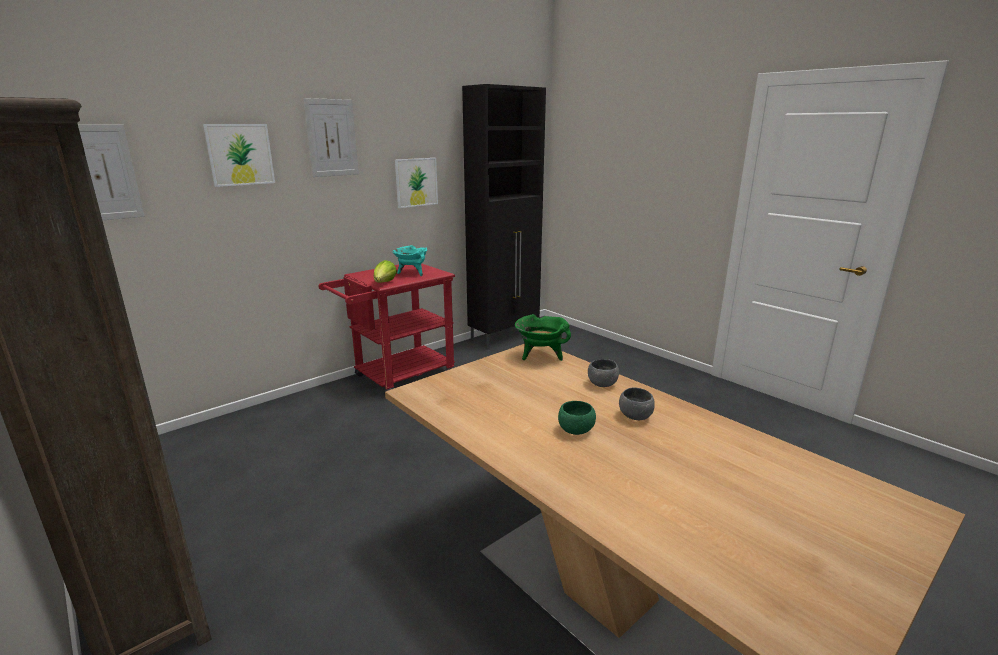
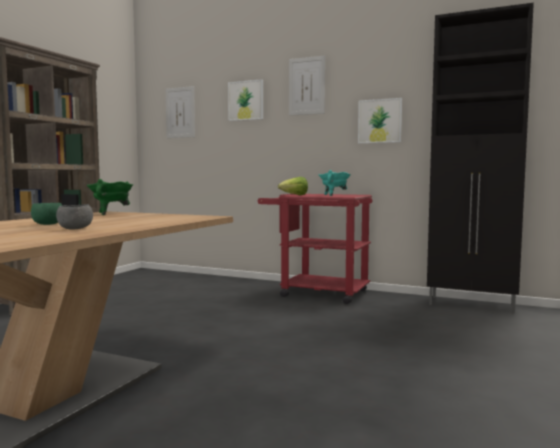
camera: 65 degrees right, 15 degrees down
(541, 356) = (193, 217): green cooking pot -> green cooking pot (110, 213)
(602, 384) = (142, 224): grey bowl -> none

